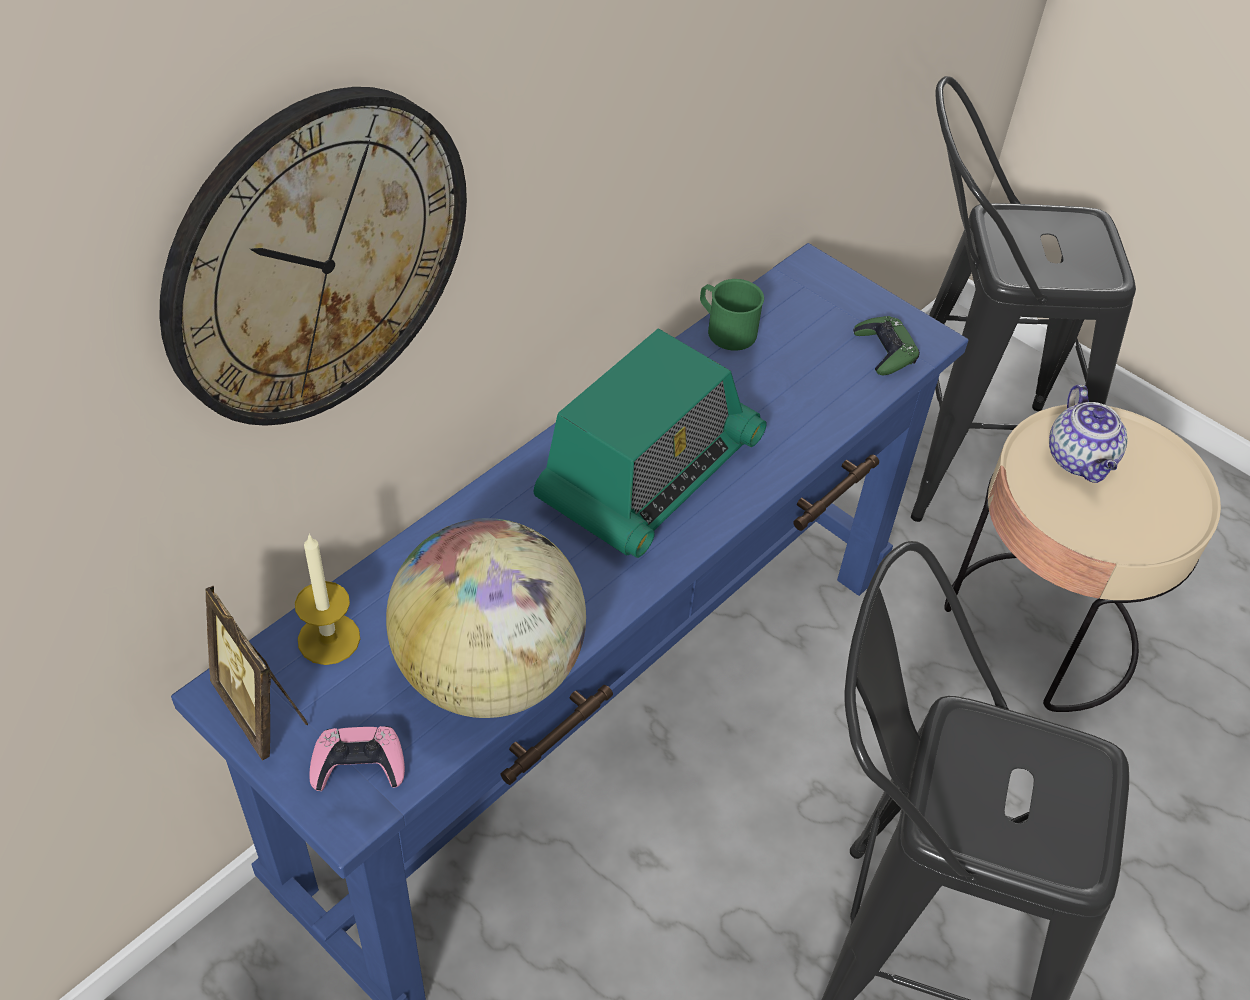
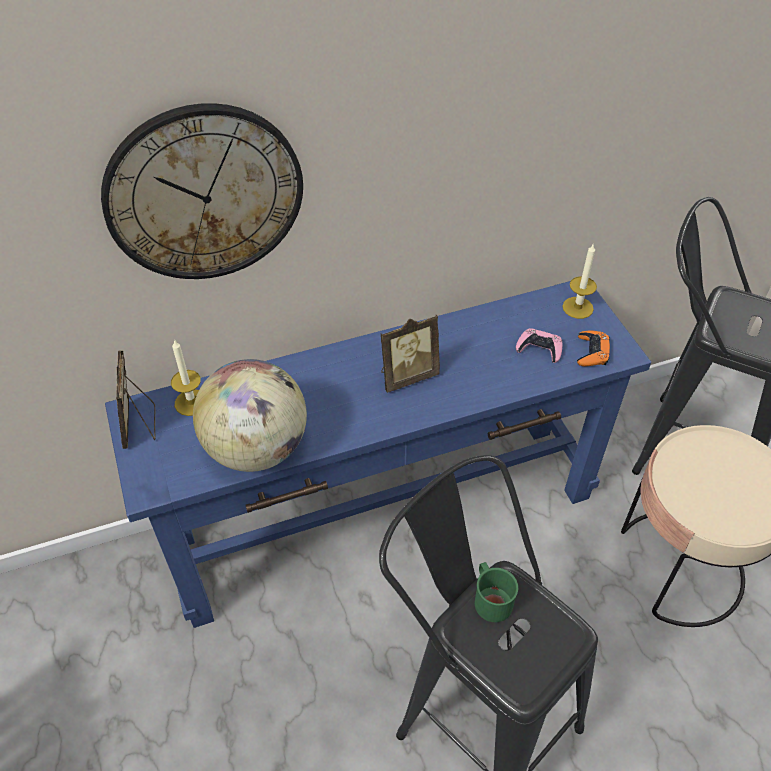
camera: 30 degrees right, 0 degrees up
(358, 765) = (166, 469): pink game controller -> pink game controller (539, 349)
(649, 474) = (407, 376): radio -> picture frame
(725, 329) = (503, 311): green mug -> green mug (490, 598)
(825, 291) = (577, 307): none -> candle
(885, 351) = (592, 352): green game controller -> orange game controller
(1080, 461) = (712, 464): teapot -> none

